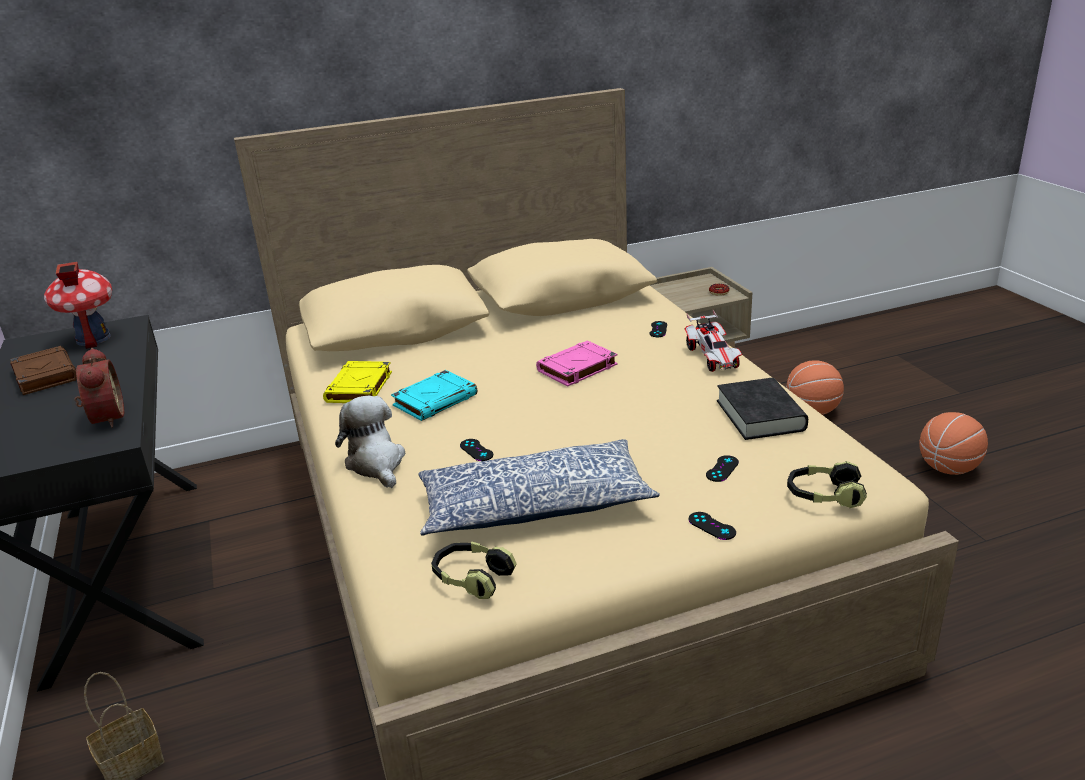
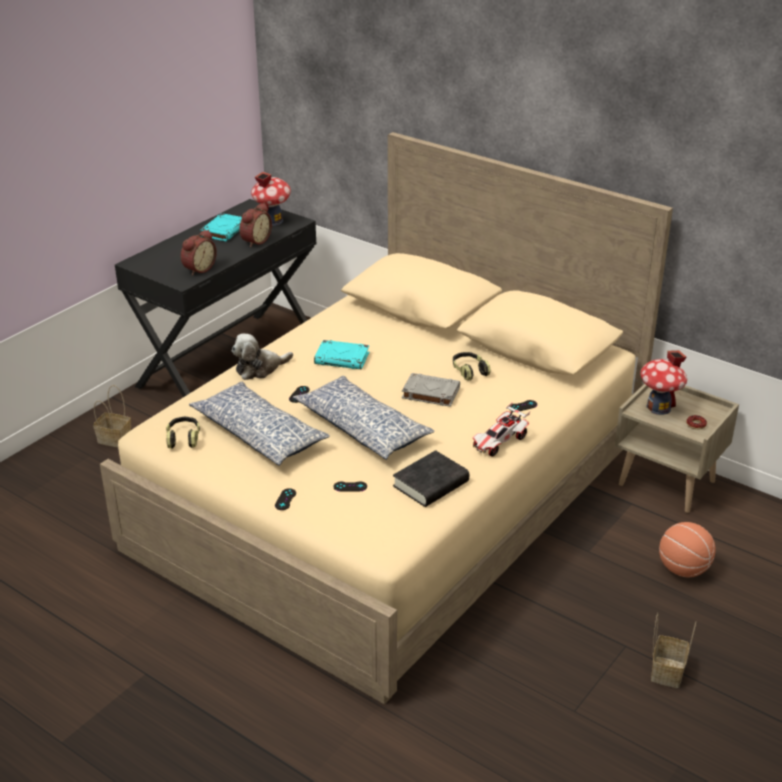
camera: 55 degrees right, 5 degrees up
(45, 375) = (224, 230): brown book -> turquoise book
(117, 361) = (255, 241): none -> alarm clock
(359, 388) = (333, 327): yellow book -> none
(376, 463) = (260, 368): plush toy -> plush toy turned 150 degrees counterclockwise
(577, 368) = (430, 393): pink book -> grey book
(601, 427) = (362, 428): none -> pillow
(677, 298) = (658, 407): none -> toy house
(824, 496) = (349, 533): headphones -> headphones (469, 371)
(948, 468) = (666, 670): basketball -> basket

